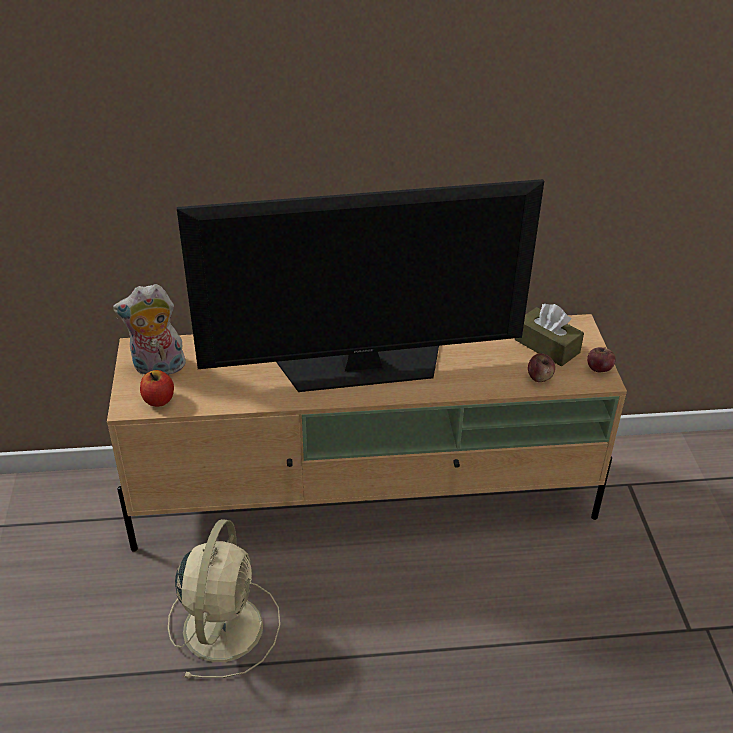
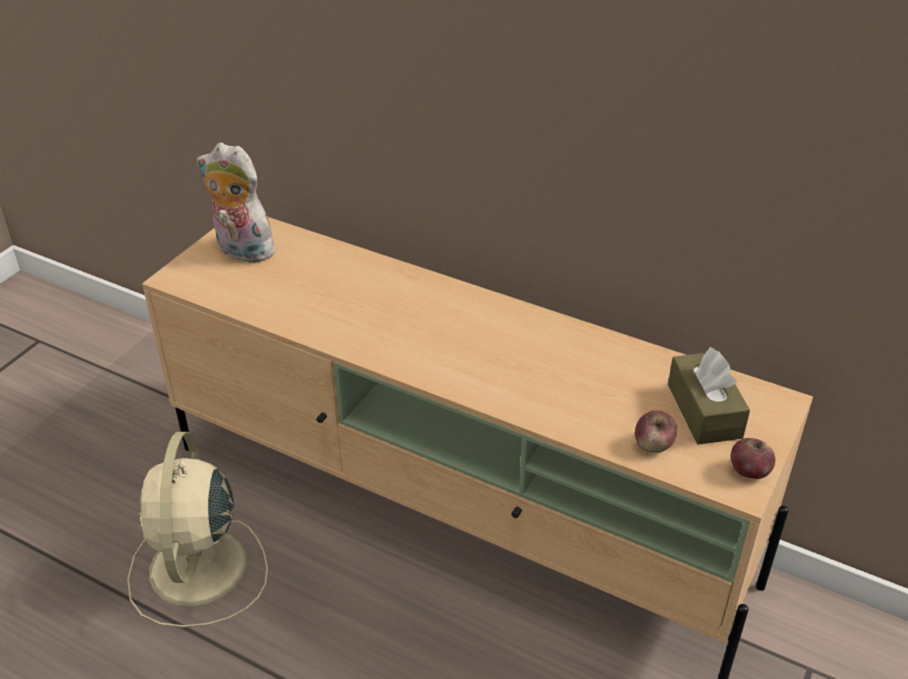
camera: 35 degrees right, 0 degrees up
(159, 400) = (208, 283): apple -> none
(224, 624) = (197, 570): beige fan -> beige fan turned 135 degrees clockwise
(362, 366) = (447, 337): television -> none

